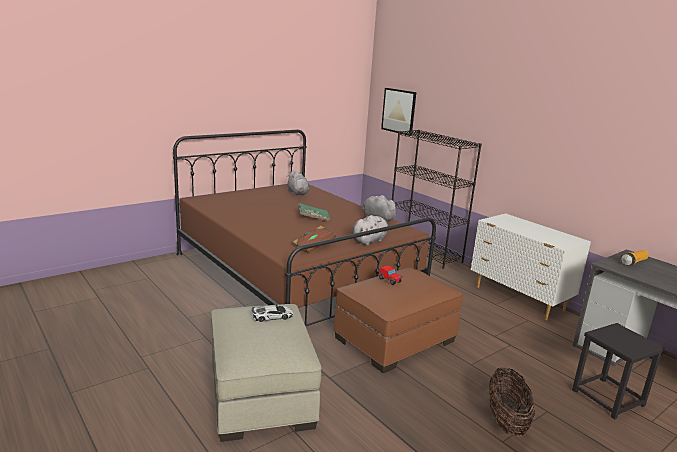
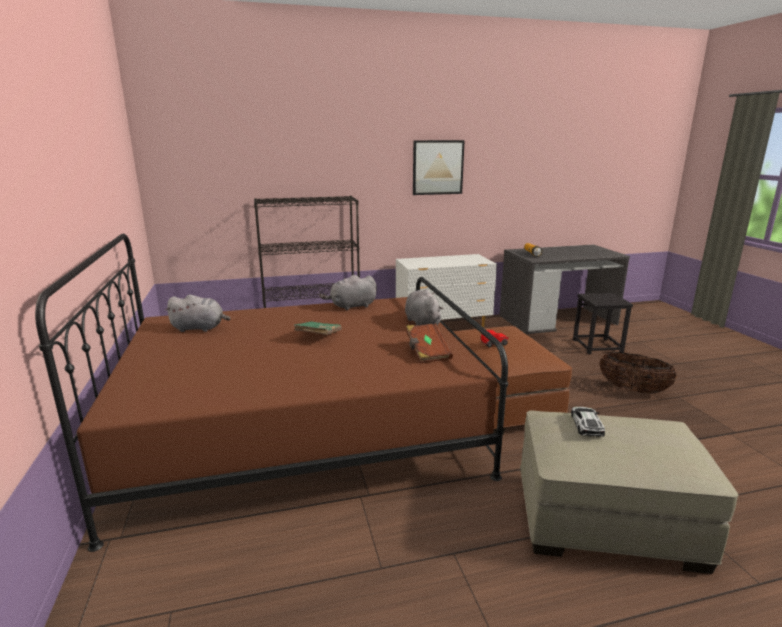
camera: 65 degrees left, 0 degrees up
(398, 111) = (208, 181): picture -> picture (437, 167)

